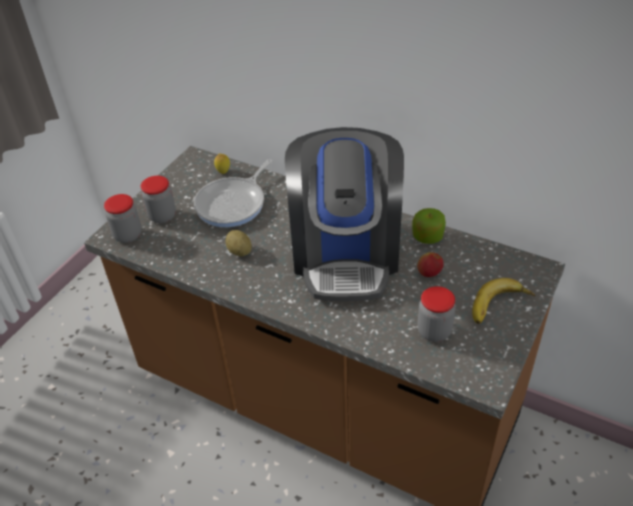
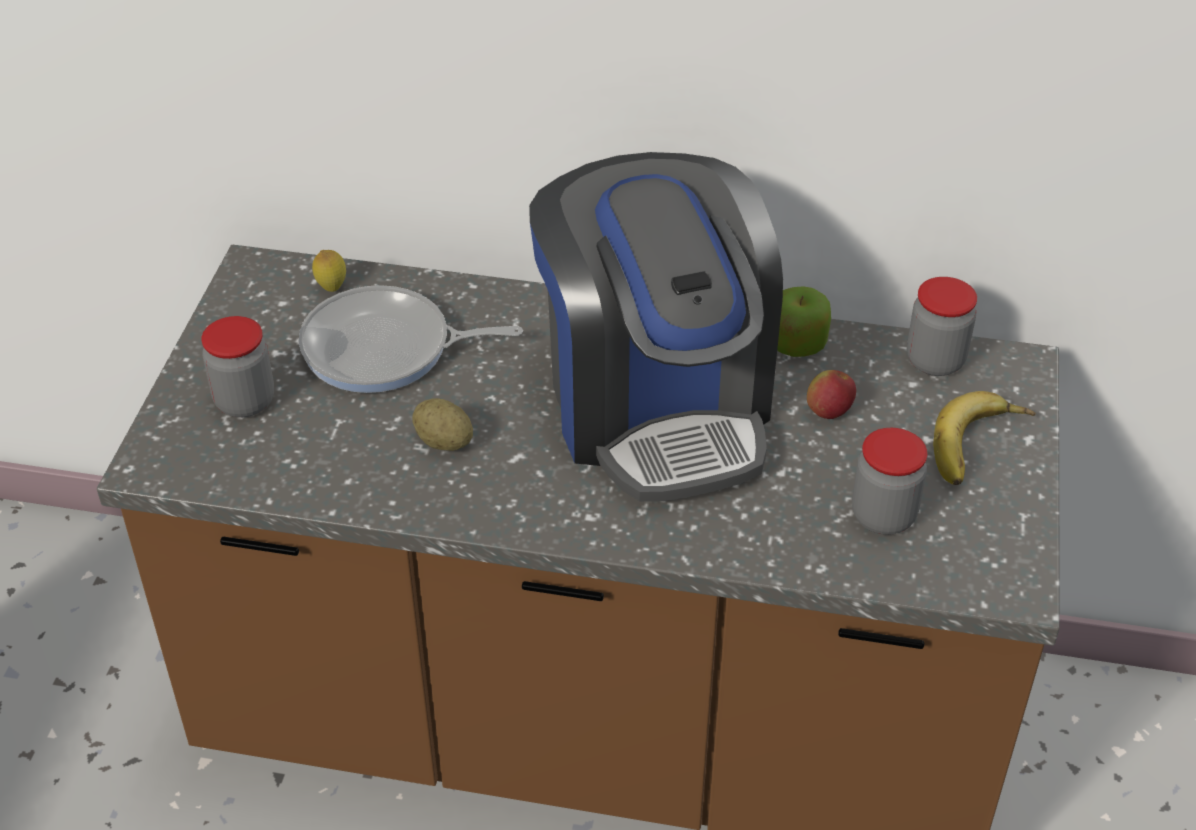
camera: 20 degrees left, 0 degrees up
(128, 235) = (189, 454): jar -> jar (935, 361)
(233, 204) = (385, 349): frying pan -> frying pan turned 75 degrees clockwise

